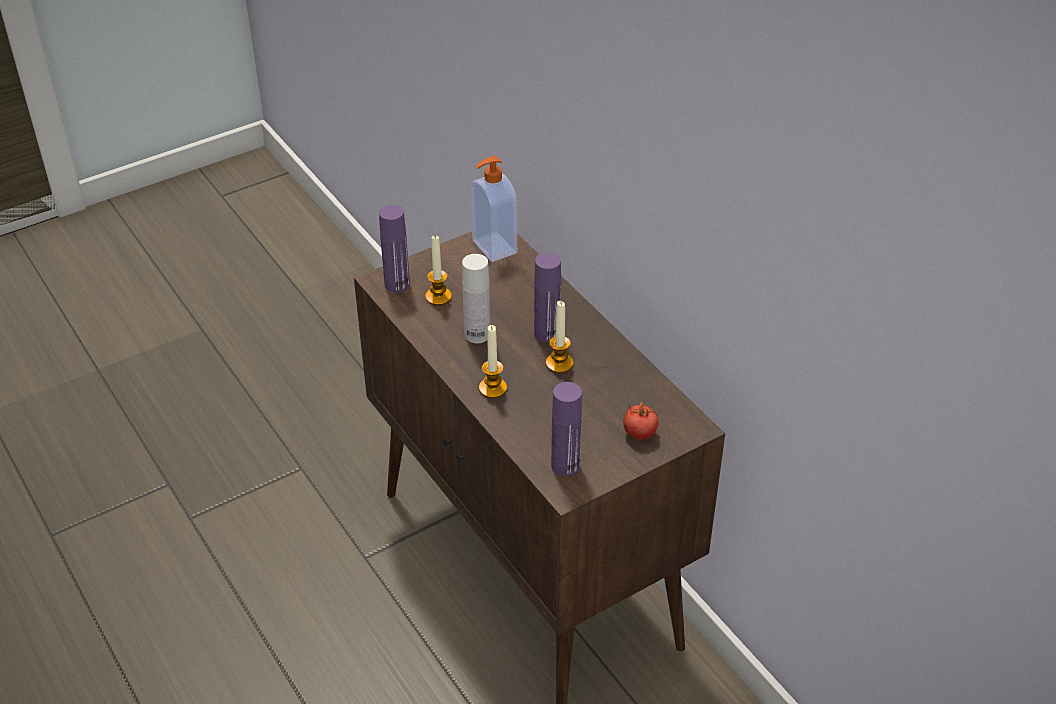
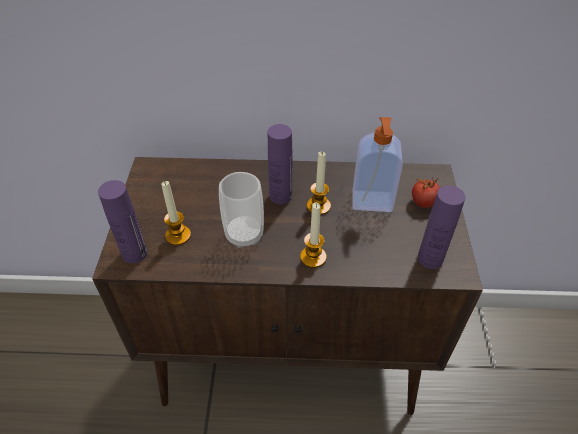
camera: 55 degrees left, 5 degrees up
(477, 334) = (244, 235): white bottle -> cup
(493, 247) = (159, 177): soap dispenser -> soap dispenser (372, 202)

